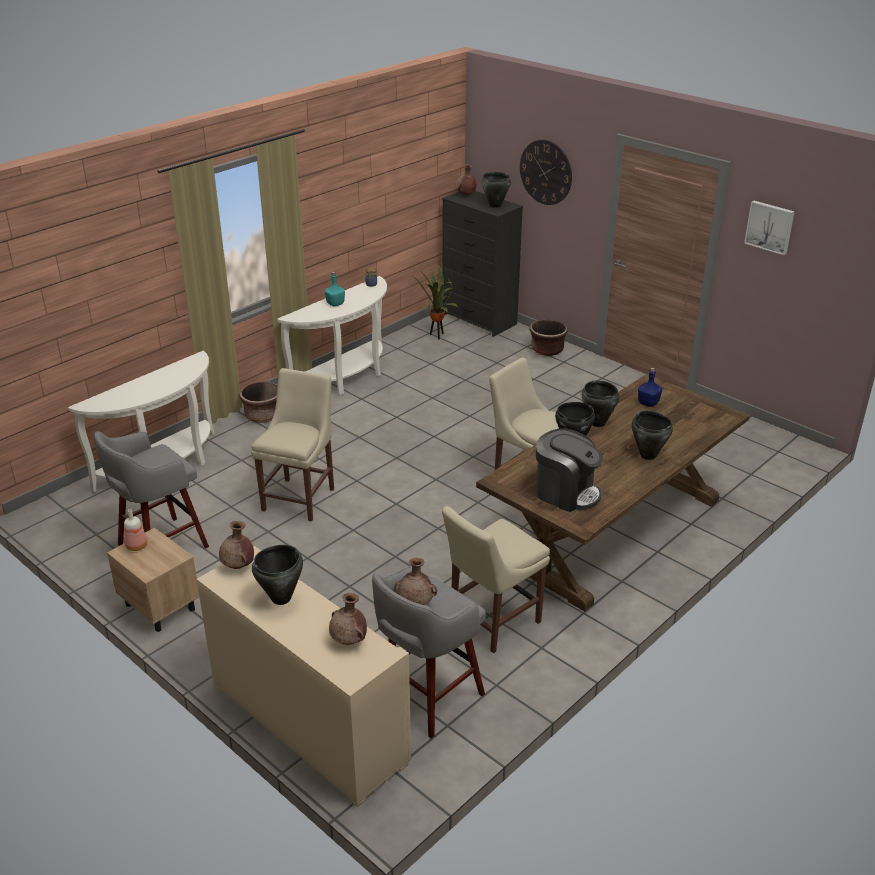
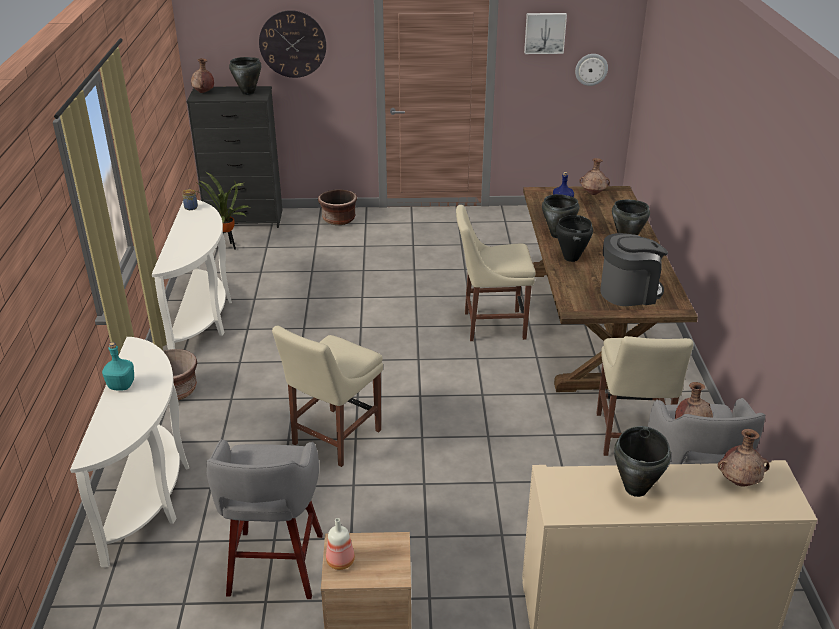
camera: 45 degrees left, 0 degrees up
(238, 566) = (555, 489): brown vase -> brown vase (593, 193)
(300, 497) = (333, 439): beige chair -> beige chair turned 120 degrees counterclockwise
(335, 304) = (188, 237): turquoise bottle -> turquoise bottle (121, 385)
(815, 282) = (591, 69): none -> wall clock

